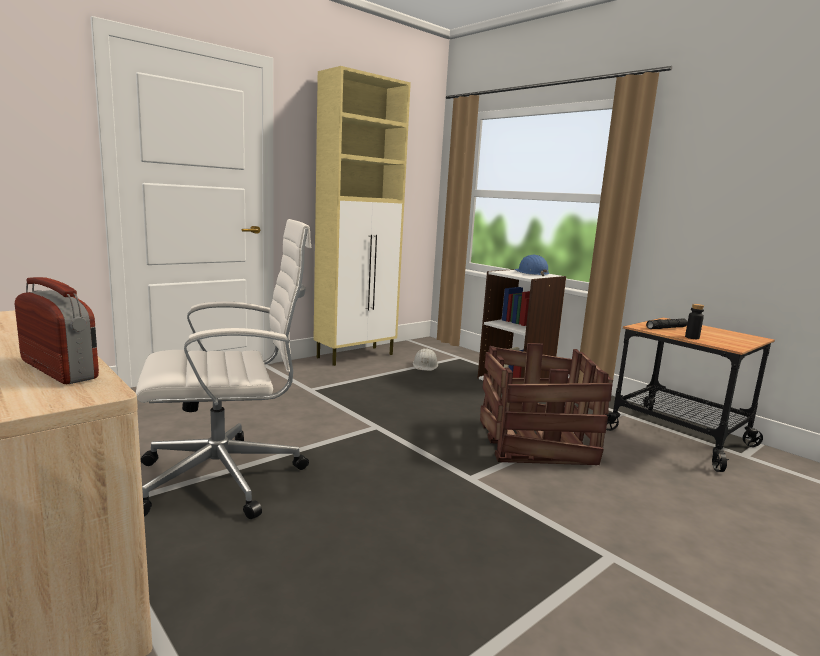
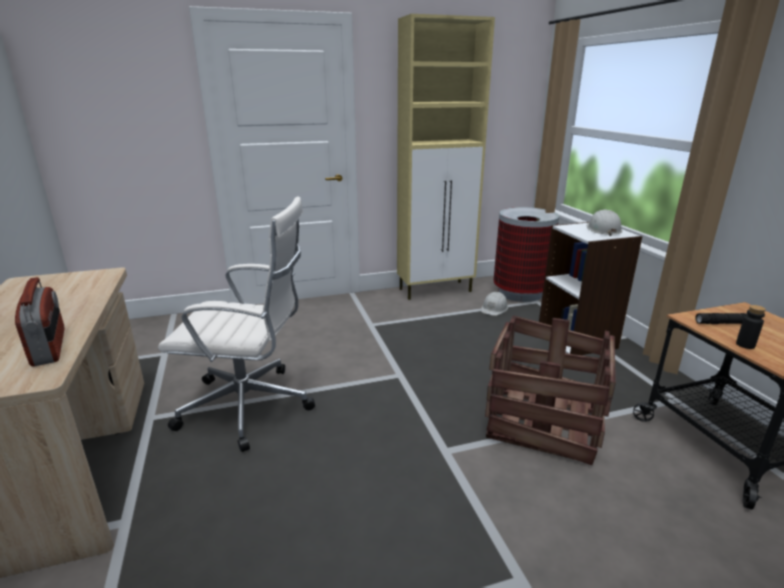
camera: 25 degrees right, 10 degrees up
(439, 352) = (520, 293): none -> trash can
(531, 273) = (603, 229): blue hard hat -> white hard hat

